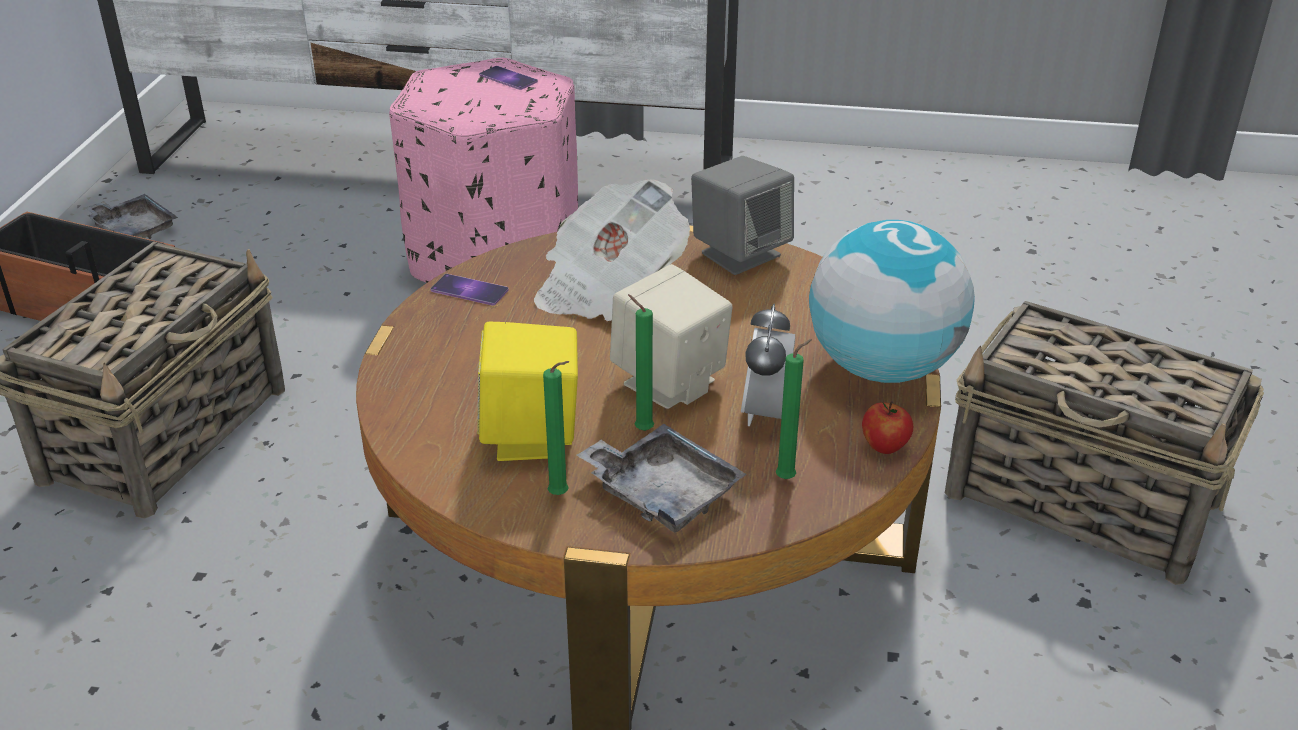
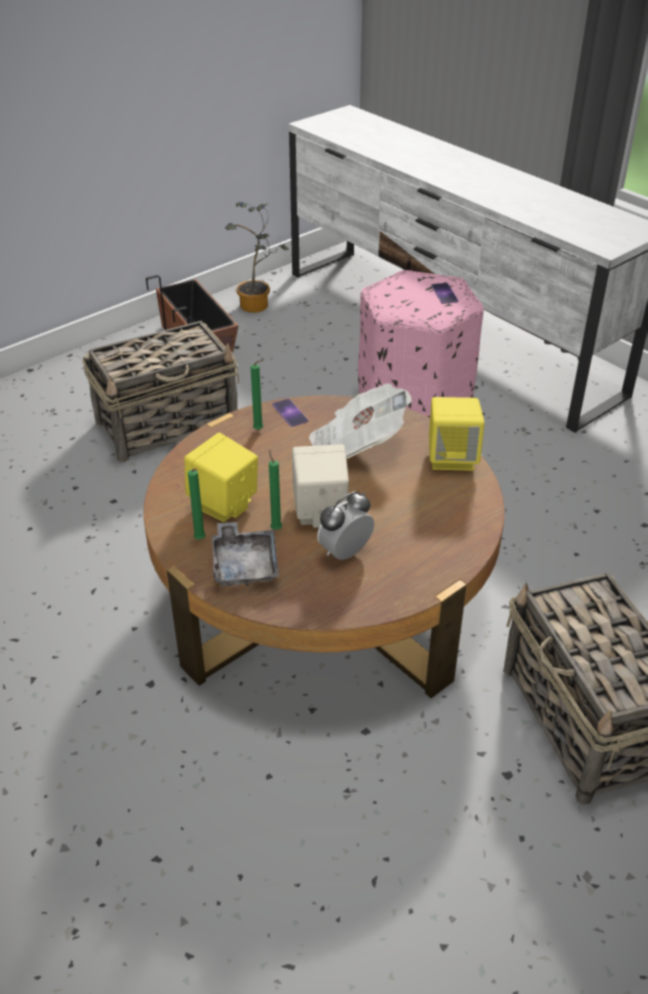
camera: 40 degrees right, 5 degrees up
(133, 229) = (258, 307): grey tray -> potted plant
(740, 254) = (452, 458): grey speaker -> yellow speaker
(788, 478) = (310, 592): green candle -> green candle (260, 430)
(882, 367) = (439, 562): globe -> none
(885, 447) = (379, 605): apple -> none

